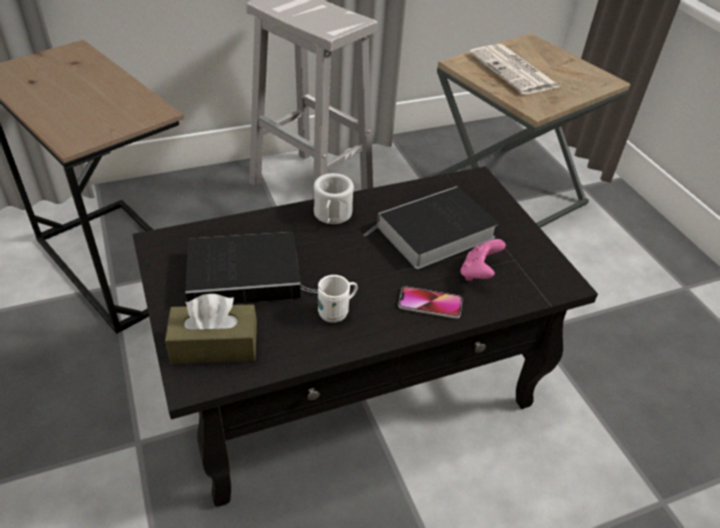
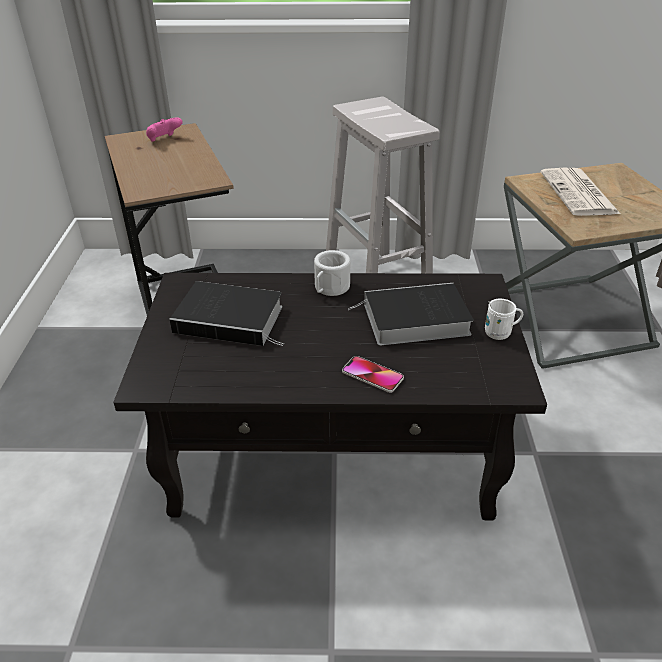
camera: 25 degrees right, 5 degrees down
(214, 345) = (174, 365): brown tissue box -> none
(337, 311) = (287, 363): white mug -> white mug (501, 333)
(478, 273) = (435, 360): pink game controller -> pink game controller (164, 140)

